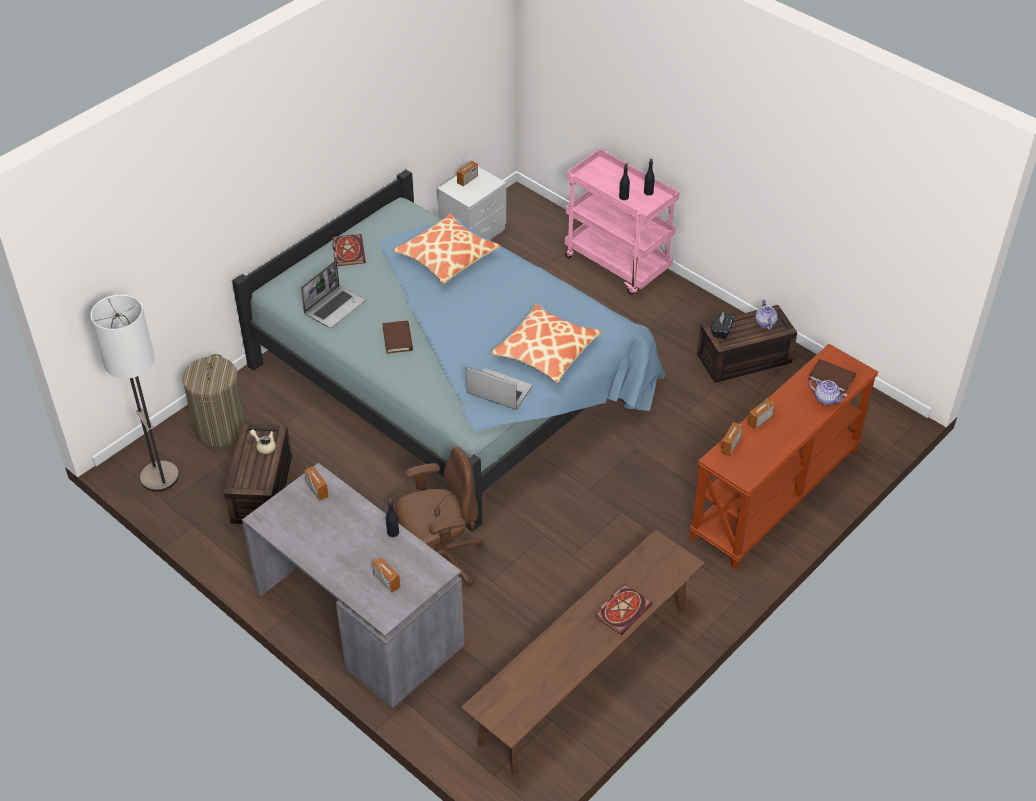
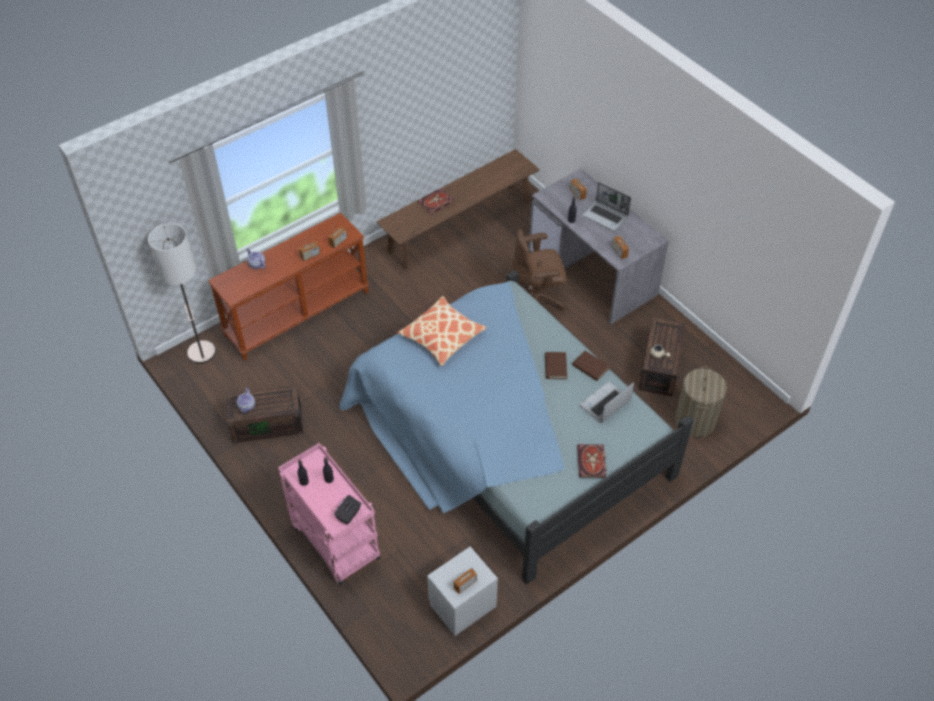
camera: 170 degrees left, 5 degrees up
(160, 477) = (736, 386): floor lamp -> floor lamp (201, 352)
(447, 257) = (504, 440): pillow -> none
(498, 391) = (485, 308): laptop -> laptop (606, 216)
(721, 331) = (285, 403): black tissue box -> black tissue box (348, 514)
(831, 378) = (244, 279): brown book -> brown book (590, 367)

